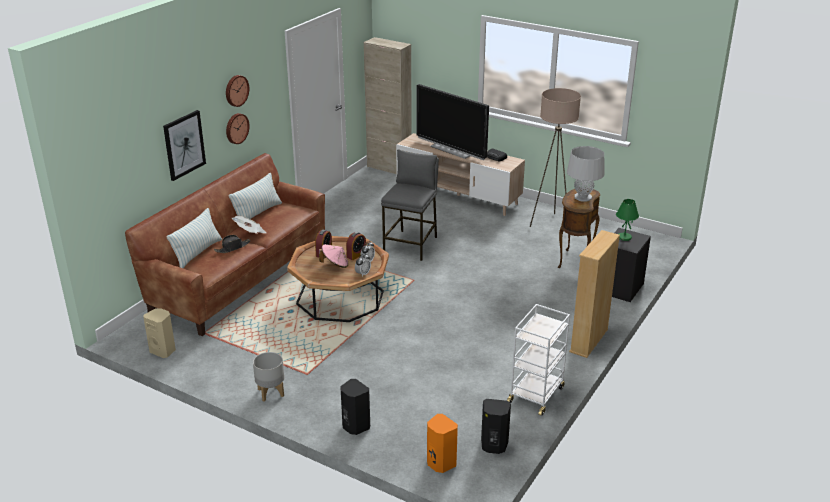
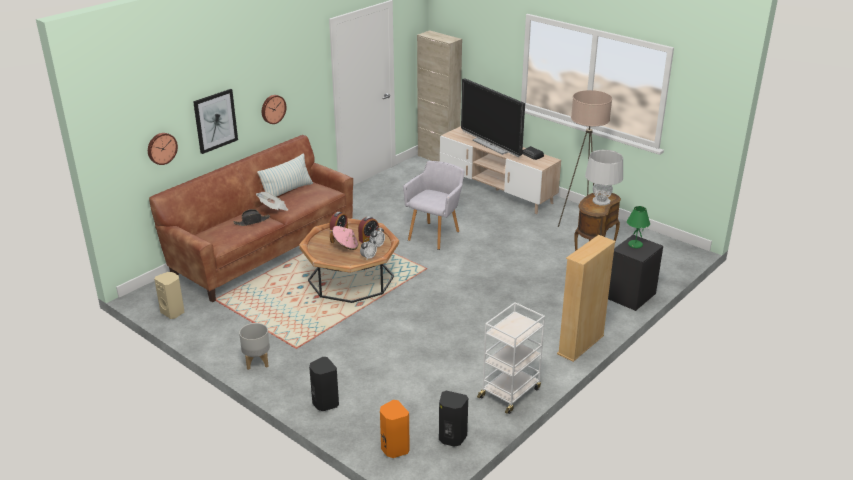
camera: 10 degrees right, 0 degrees up
(197, 253) = (219, 223): pillow -> none
(236, 90) = (273, 73): wall clock -> wall clock (161, 148)
(411, 245) = (435, 234): grey stool -> grey armchair

